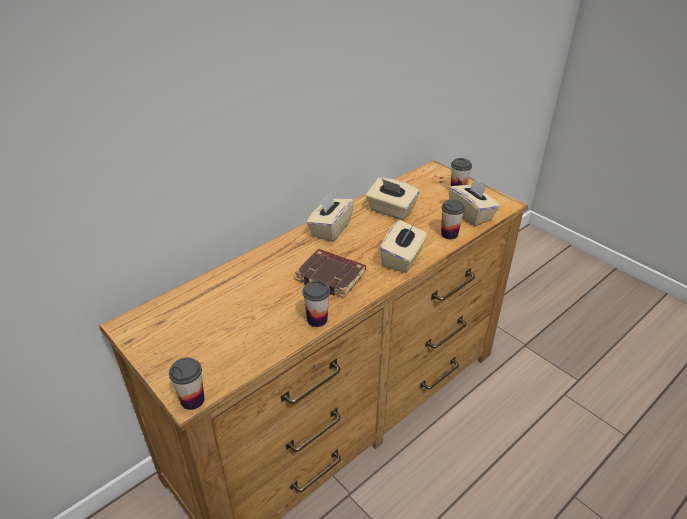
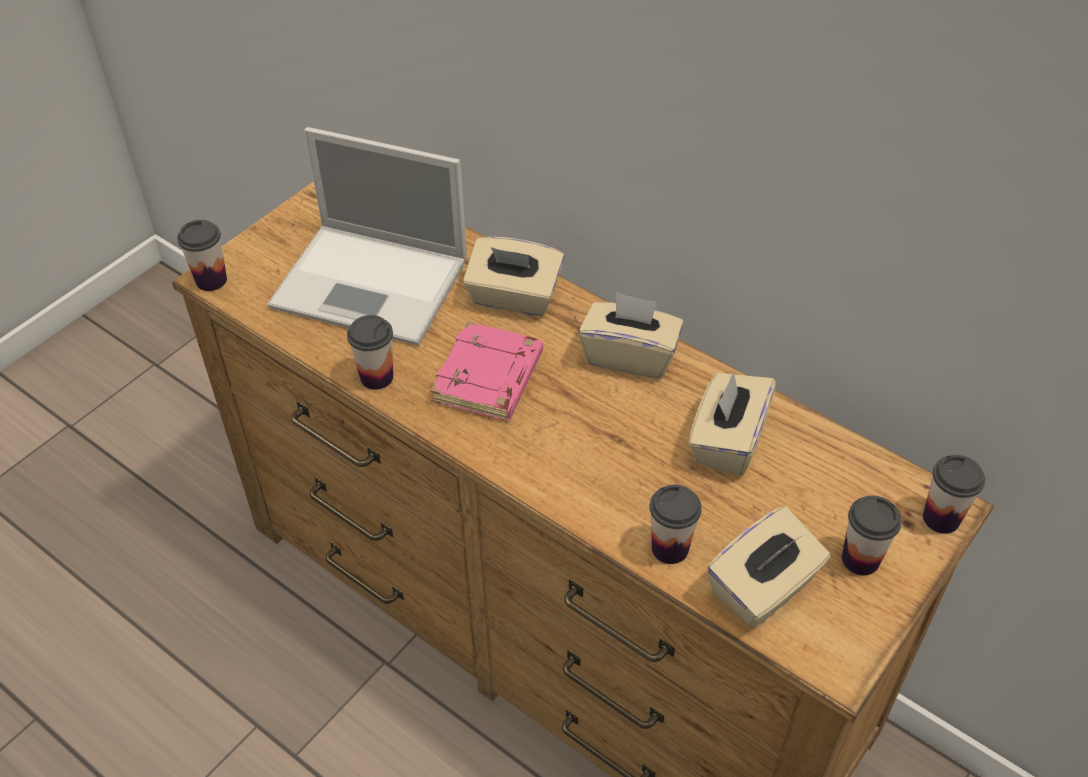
camera: 80 degrees right, 10 degrees up
(236, 316) = (374, 284): none -> laptop
(332, 276) = (489, 379): brown book -> pink book
(402, 259) = (563, 474): beige tissue box -> beige tissue box (514, 298)
(439, 170) = (941, 518): none -> cup

